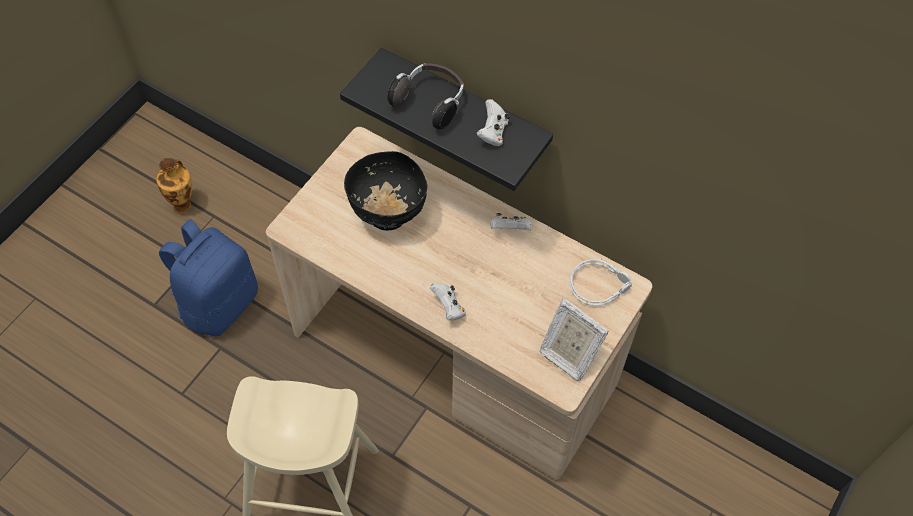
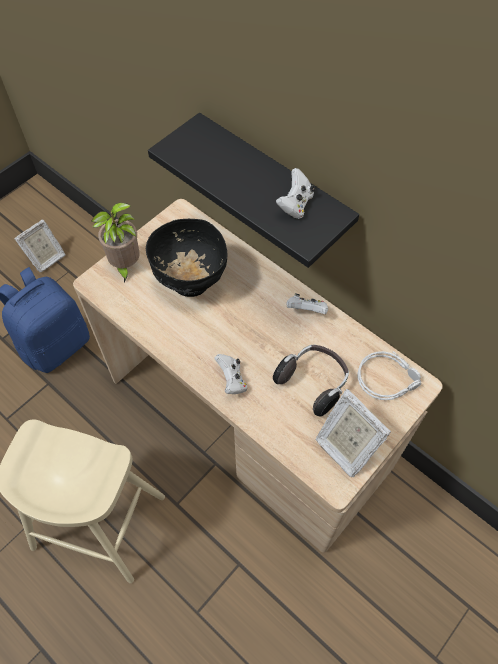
camera: 10 degrees right, 0 degrees up
(183, 205) = (46, 259): vase -> picture frame
(316, 207) = (125, 266): none -> potted plant
(430, 102) = (236, 168): headphones -> headphones (313, 383)

